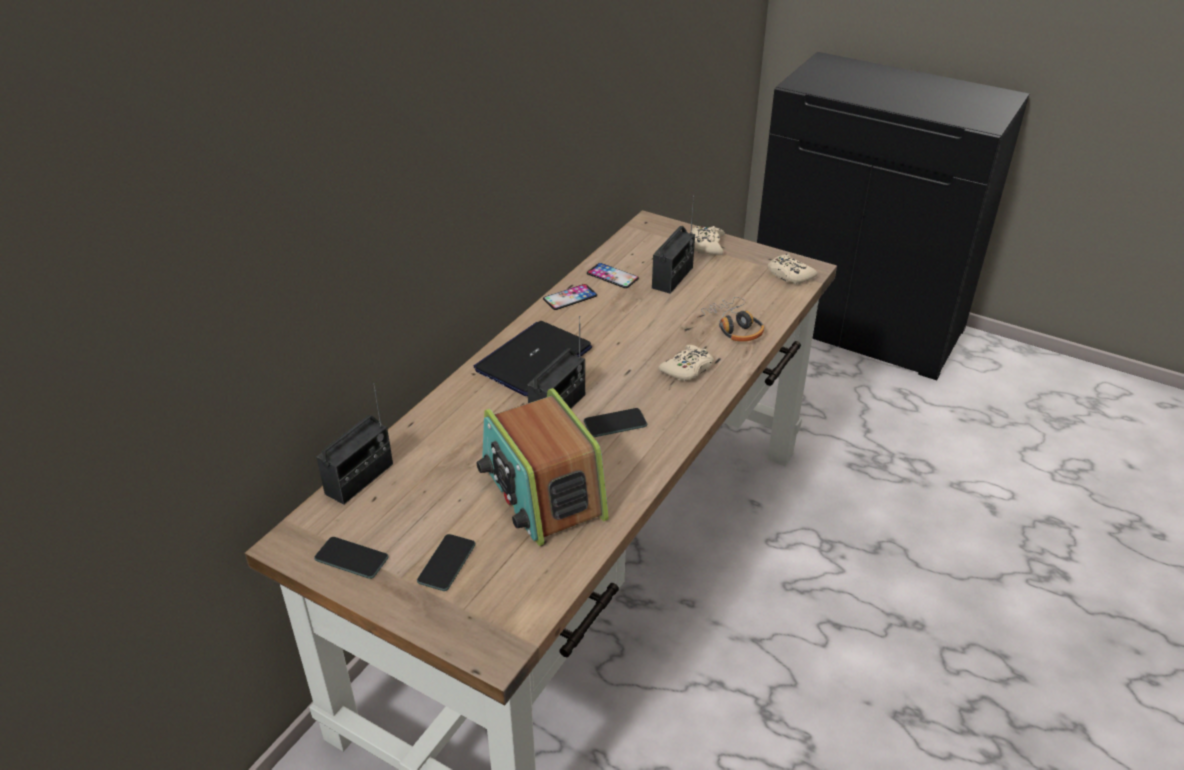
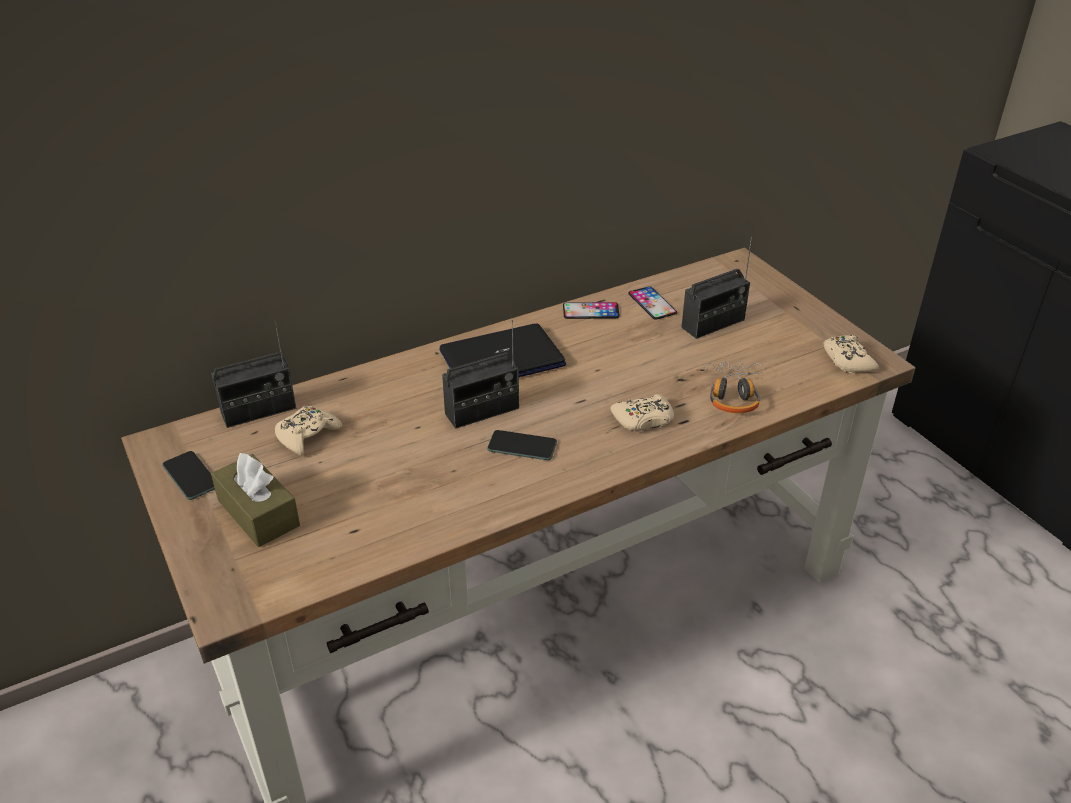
camera: 30 degrees right, 0 degrees up
(446, 563) = (258, 513): phone -> brown tissue box
(542, 492) = (396, 483): radio -> none
(706, 246) = (780, 302): beige game controller -> beige game controller (307, 435)

